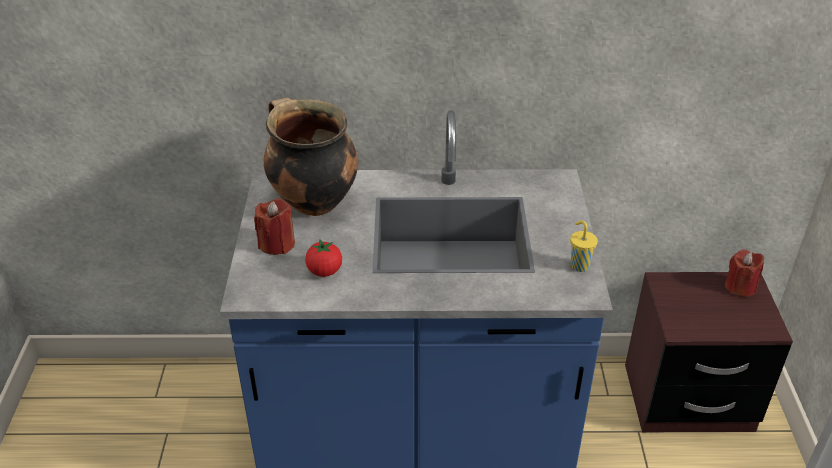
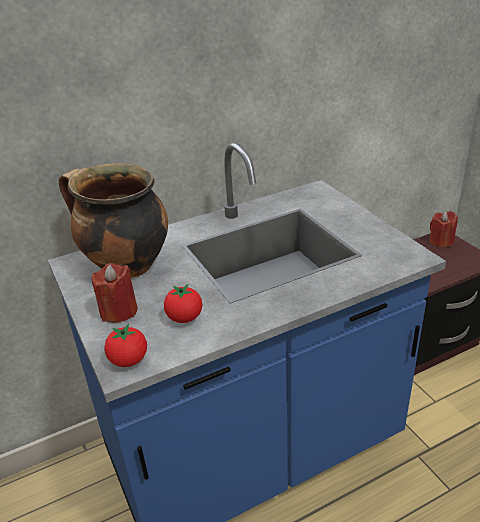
camera: 25 degrees left, 5 degrees down
(255, 291) = (129, 360): none -> tomato
(579, 265) = (389, 239): yellow cup -> none

